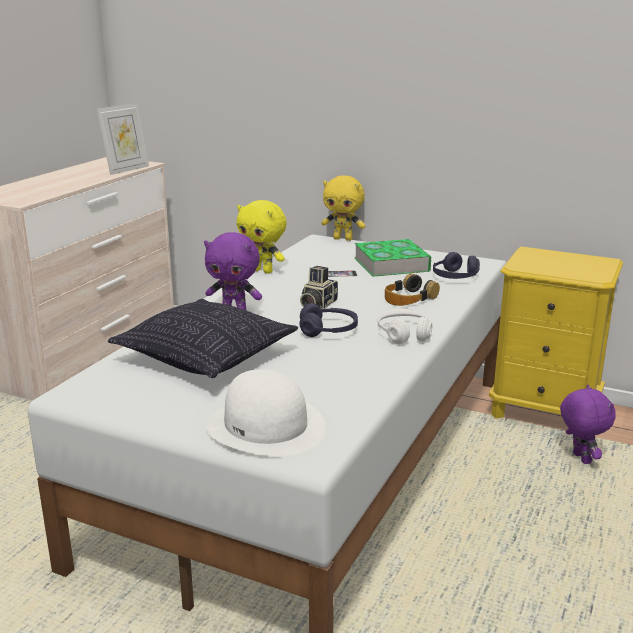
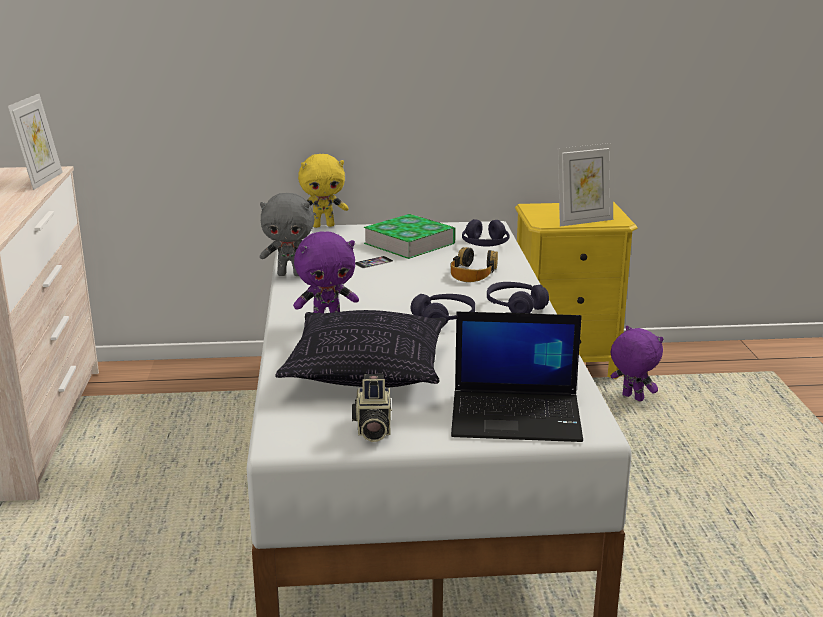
camera: 30 degrees left, 0 degrees up
(263, 271) = (290, 274): yellow plush toy -> grey plush toy
(266, 426) = (517, 416): white hat -> laptop
(317, 304) = (396, 297): camera -> camera (372, 429)
(404, 334) = (515, 306): white headphones -> purple headphones
(560, 271) = (583, 221): none -> picture frame

